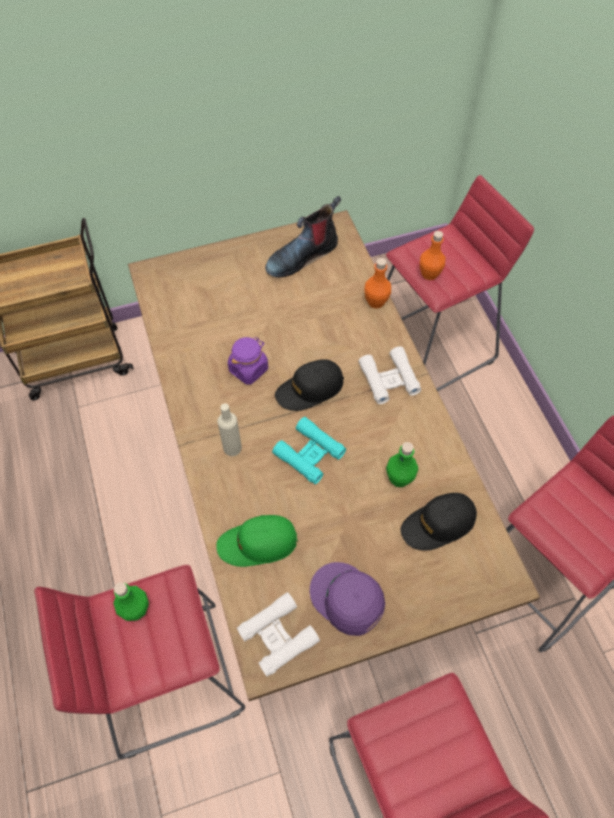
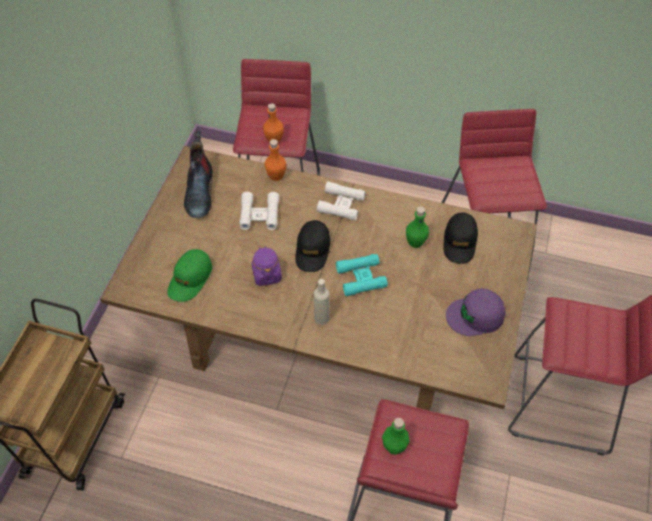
camera: 55 degrees left, 5 degrees down
(258, 543) = (404, 342): green cap -> green cap (190, 279)
(278, 636) = (474, 366): white binoculars -> white binoculars (259, 214)

